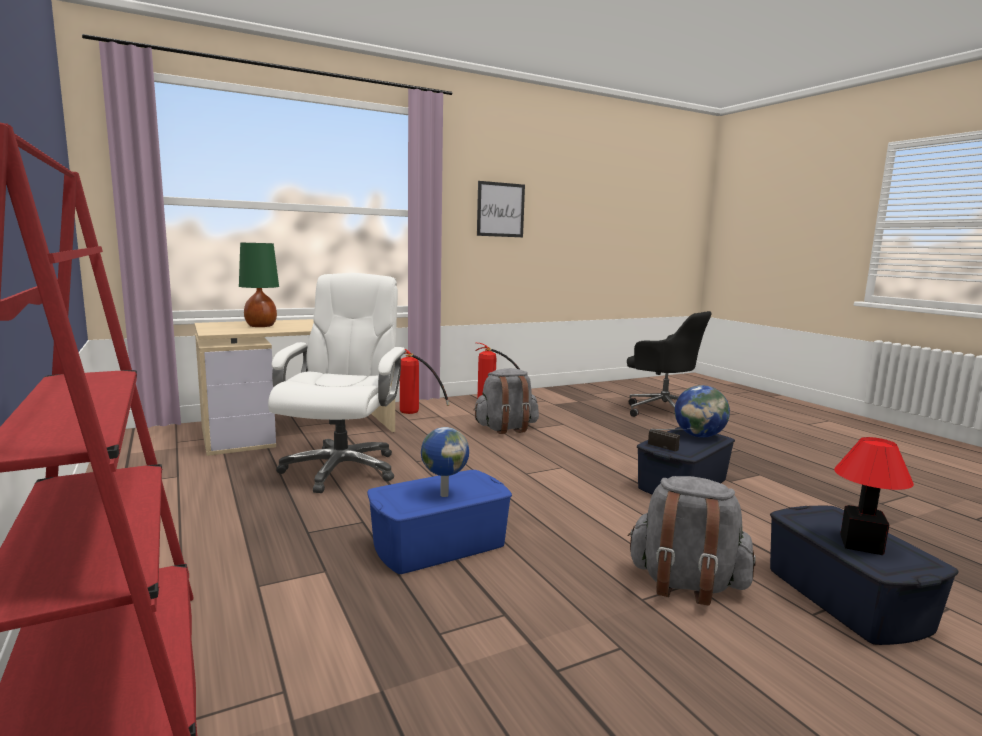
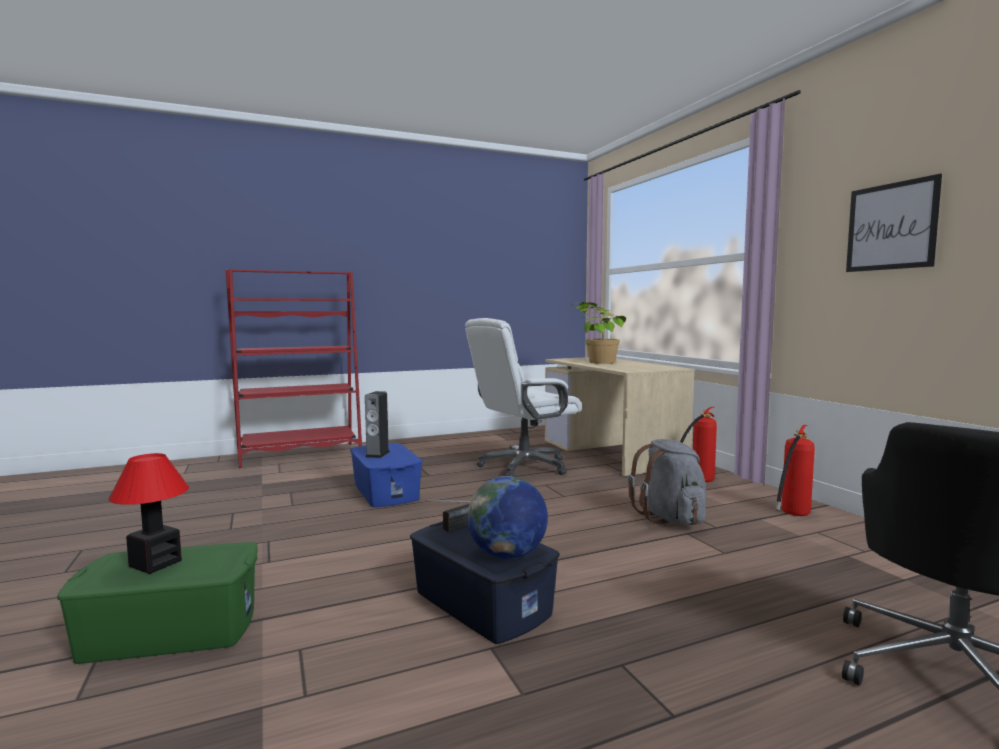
camera: 95 degrees right, 5 degrees down
(261, 326) = (596, 361): green table lamp -> potted plant
(341, 469) = (523, 467): white office chair -> white office chair turned 135 degrees clockwise
(444, 495) = (377, 454): globe -> speaker
(686, 584) = (269, 559): grey backpack -> none
(845, 599) = (171, 631): blue storage box -> green storage box

